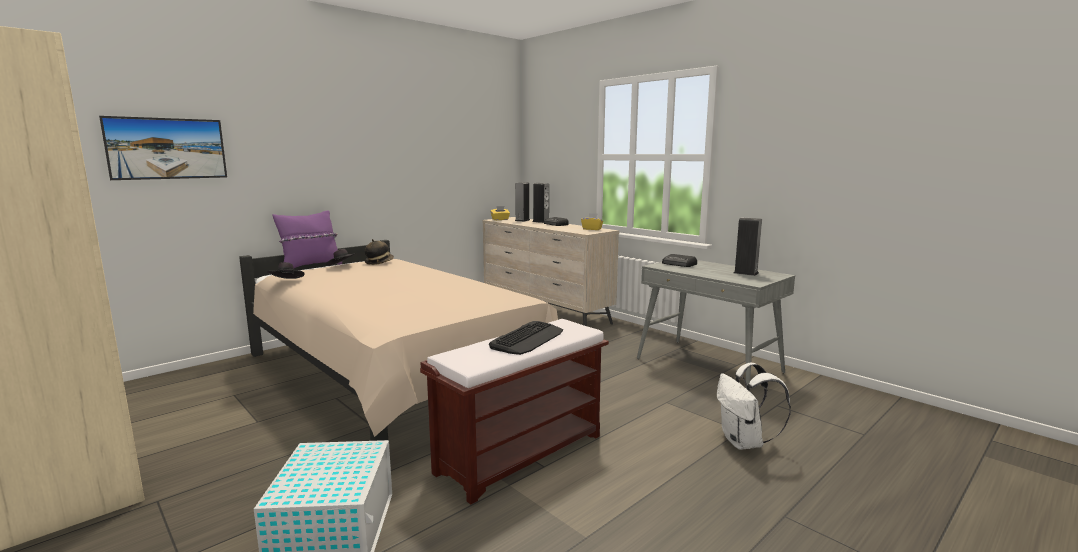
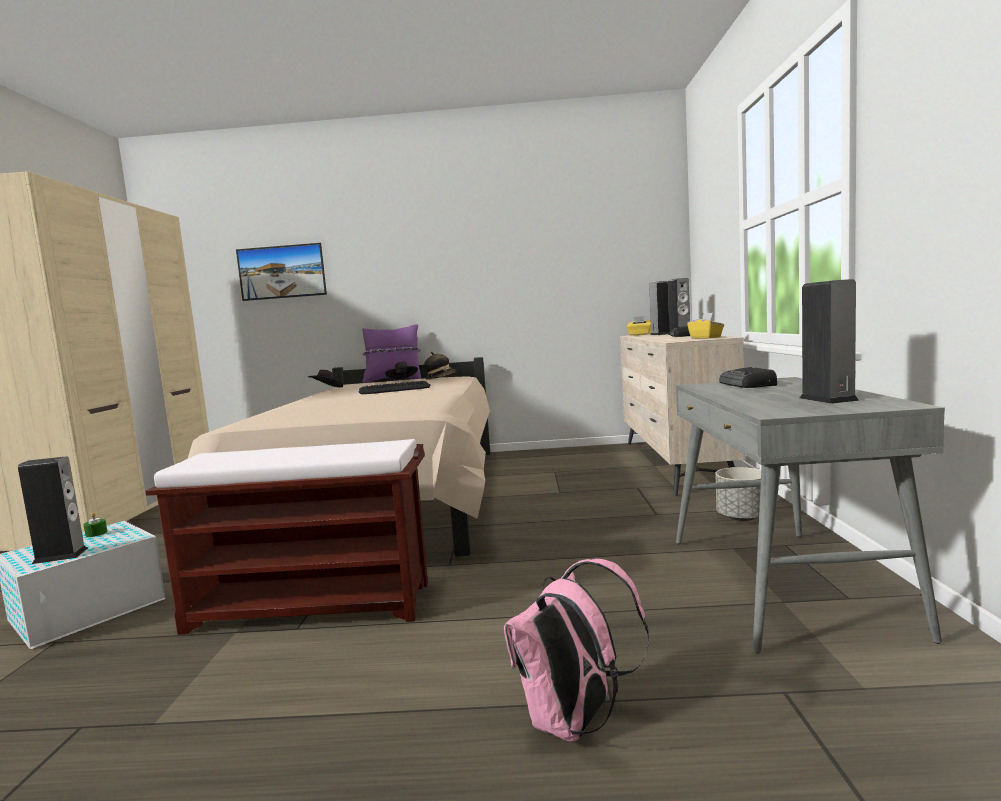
camera: 45 degrees right, 5 degrees down
(312, 458) = (96, 533): none -> green candle
(345, 480) = (60, 556): none -> speaker
(528, 339) = (308, 452): keyboard -> keyboard (395, 389)
(639, 338) = (742, 517): none -> grey planter
(744, 443) = (574, 722): white backpack -> pink backpack

